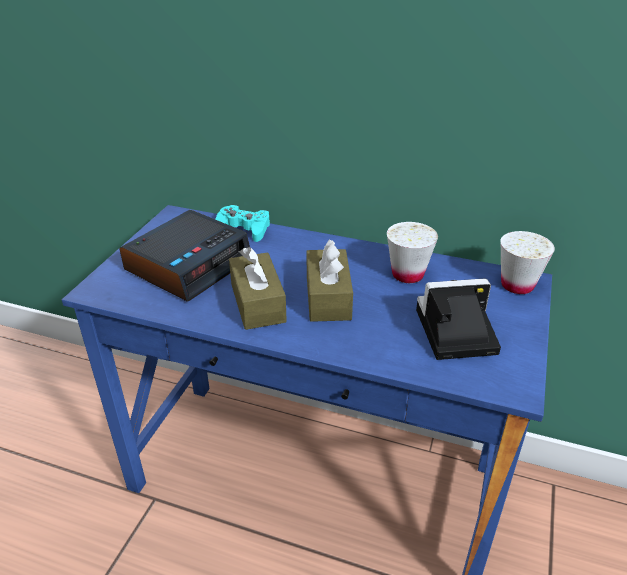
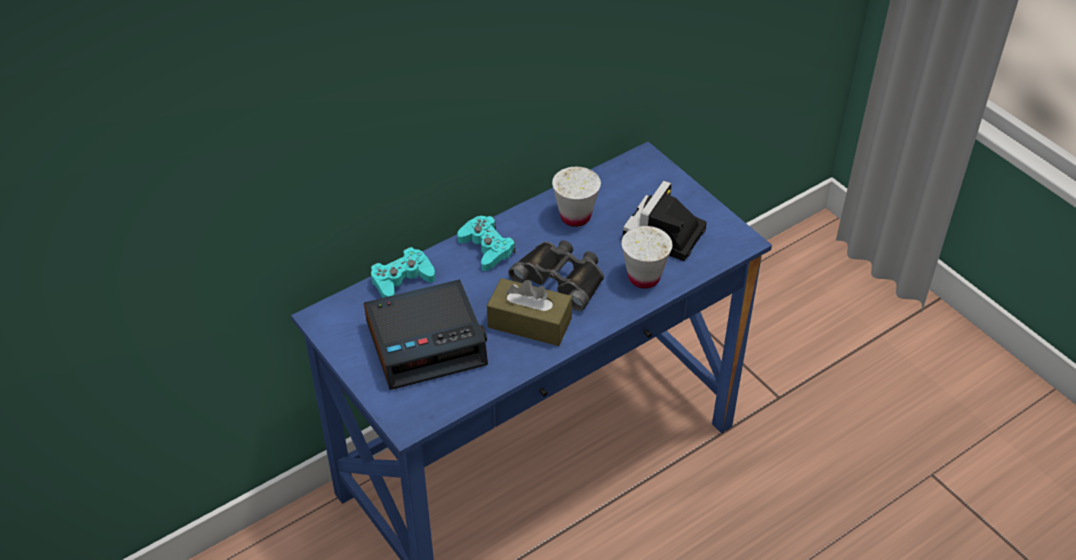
camera: 55 degrees left, 10 degrees up
(189, 264) = (427, 342): alarm clock -> alarm clock turned 90 degrees clockwise
(318, 249) = (487, 248): none -> turquoise game controller
(328, 297) = (561, 278): brown tissue box -> black binoculars
(517, 285) = (644, 167): white cup -> white cup (644, 277)

